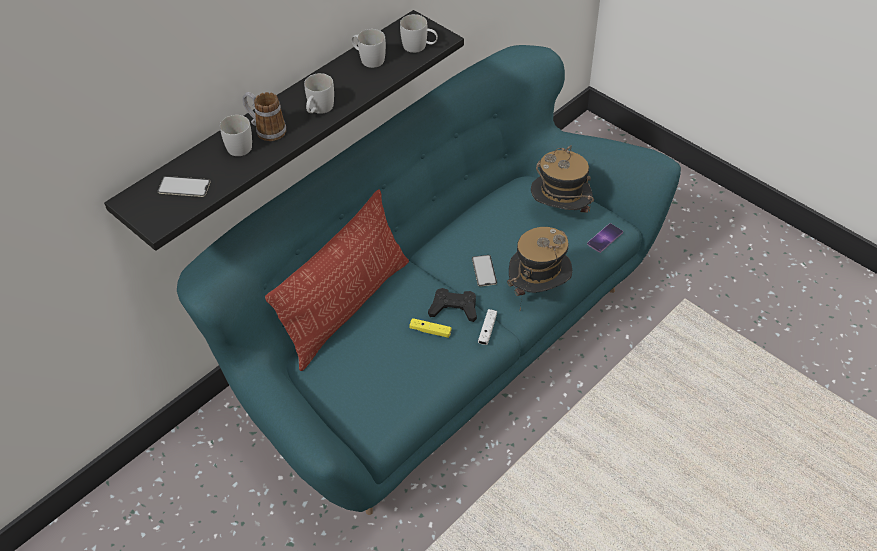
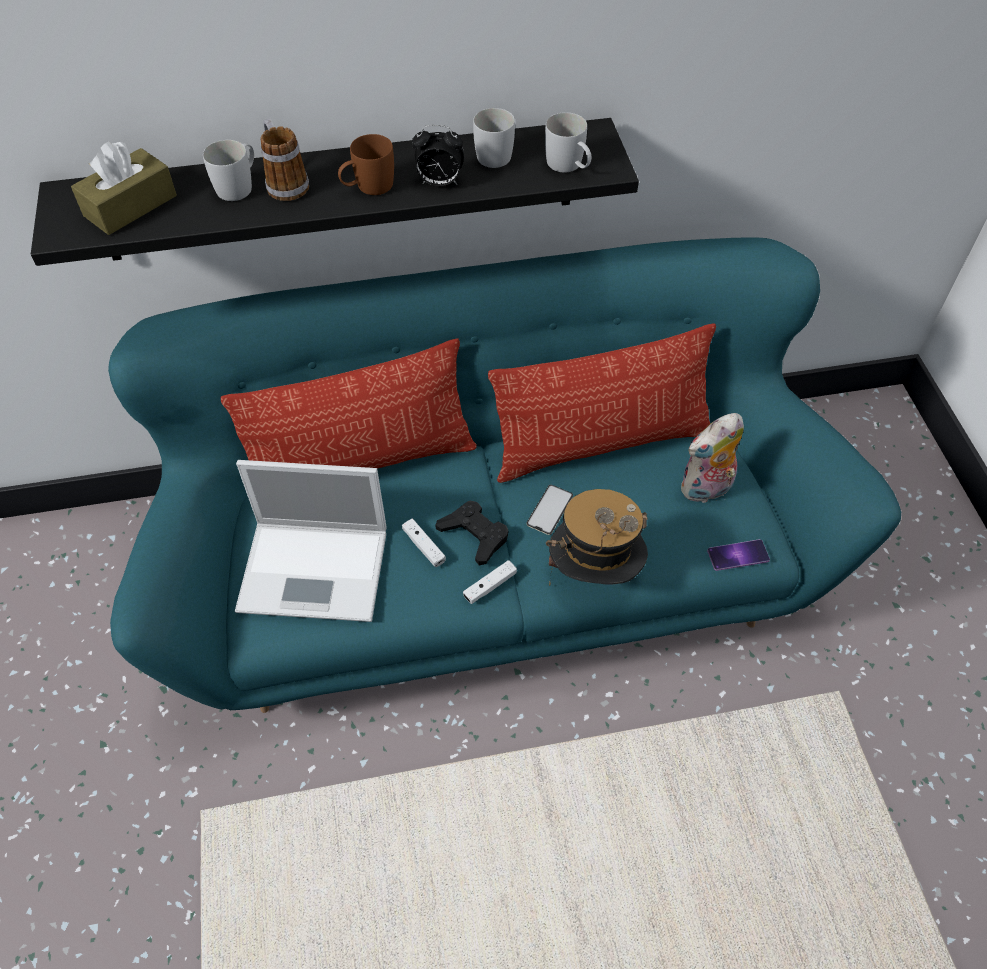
camera: 35 degrees right, 5 degrees up
(184, 187) = (130, 206): phone -> brown tissue box
(318, 109) = (368, 187): white mug -> brown mug
(357, 88) = (439, 183): none -> alarm clock
(379, 380) = (317, 570): none -> laptop
(430, 331) = (424, 546): yellow game controller -> white game controller
(479, 220) = (601, 444): none -> pillow
(559, 213) = (706, 490): hat -> plush toy

